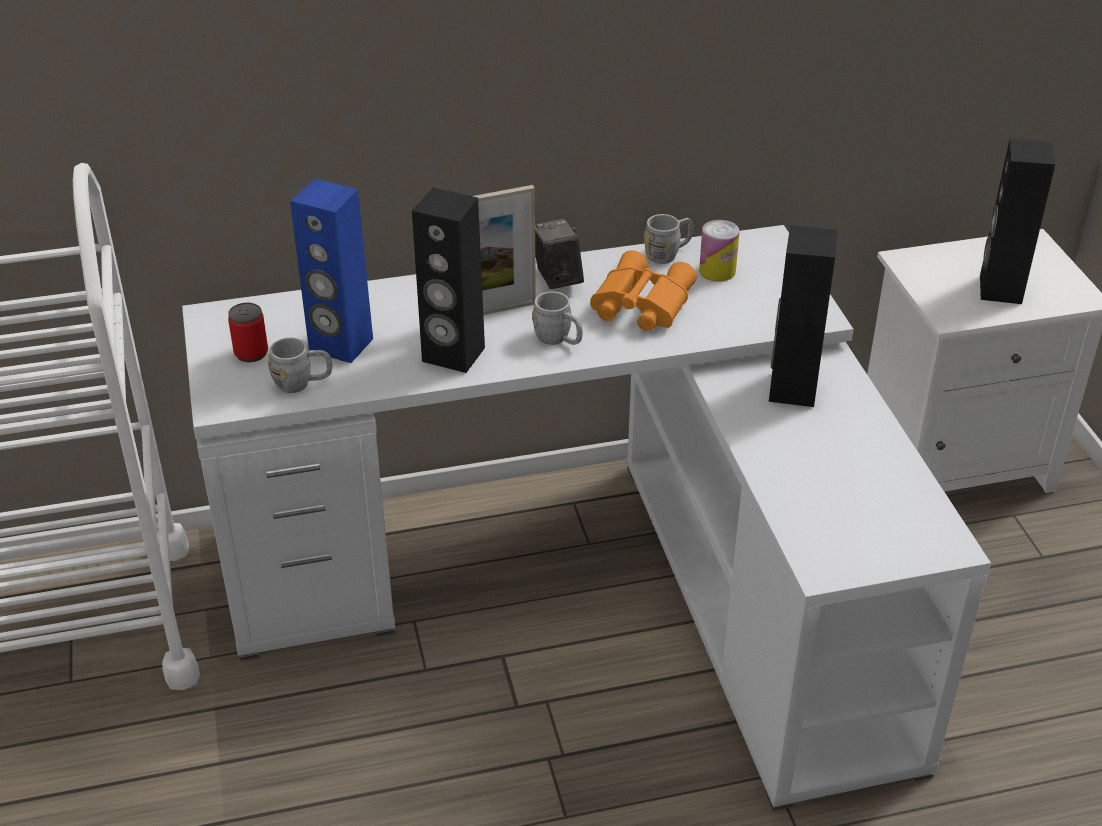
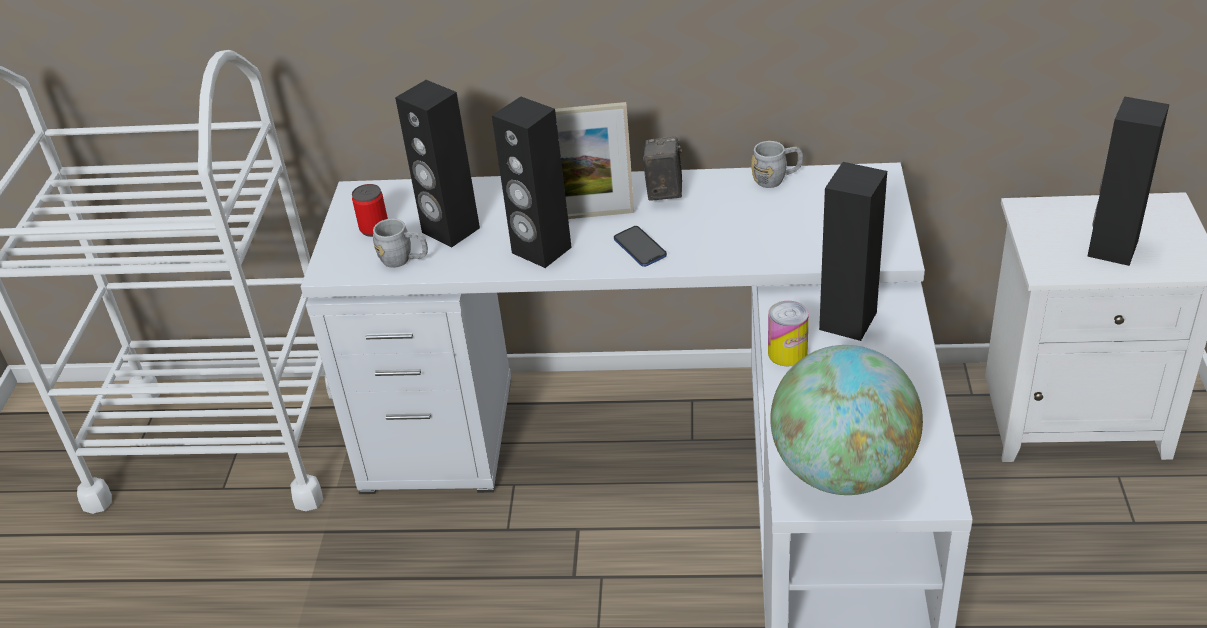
camera: 20 degrees right, 0 degrees up
(340, 345) = (450, 230): blue speaker -> black speaker
(558, 340) = (640, 248): grey mug -> phone
(639, 304) = (728, 223): orange binoculars -> none
(717, 271) = (815, 200): can -> can (787, 353)
(852, 536) = (842, 471): none -> globe

